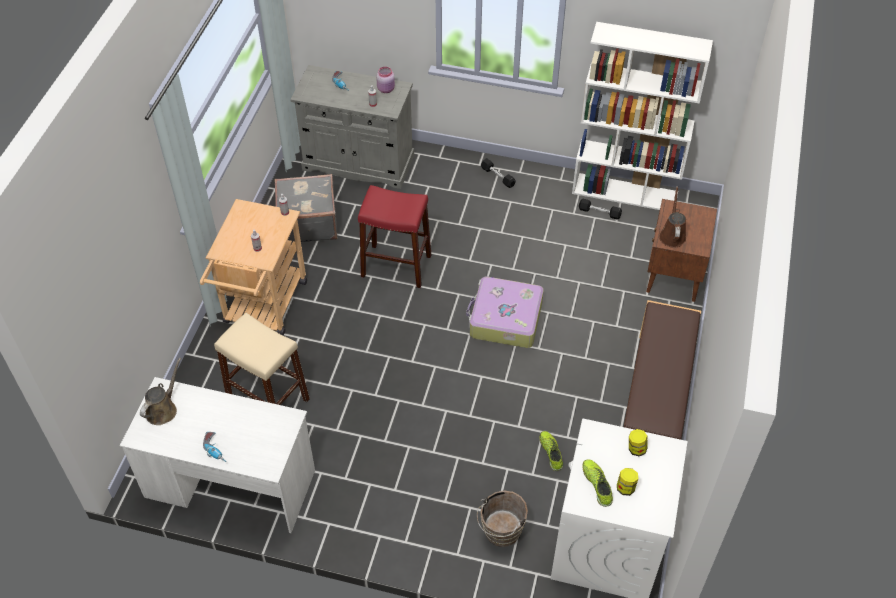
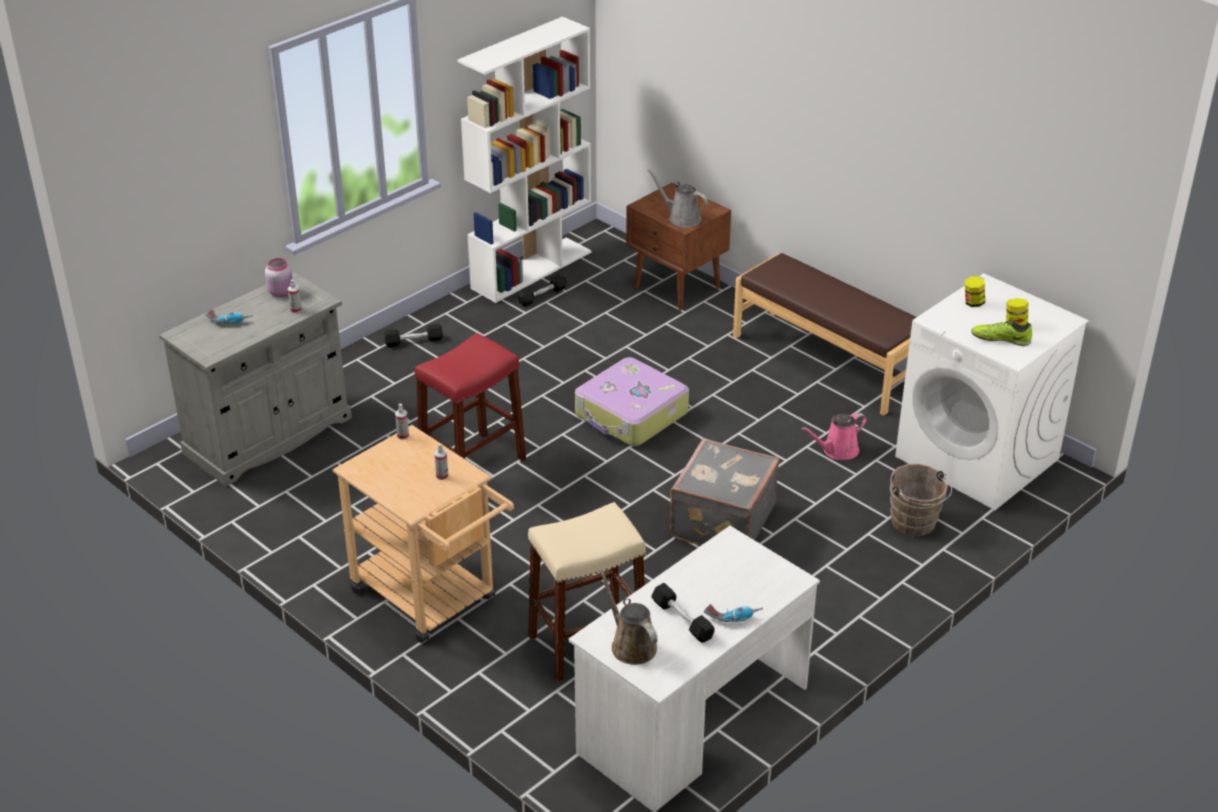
camera: 60 degrees left, 15 degrees down
(199, 425) = (682, 620): none -> black dumbbell
(307, 222) = (324, 512): grey suitcase -> grey suitcase (720, 522)
(551, 452) = (837, 451): shoe -> pink watering can
(672, 235) = (681, 218): brown watering can -> grey watering can

